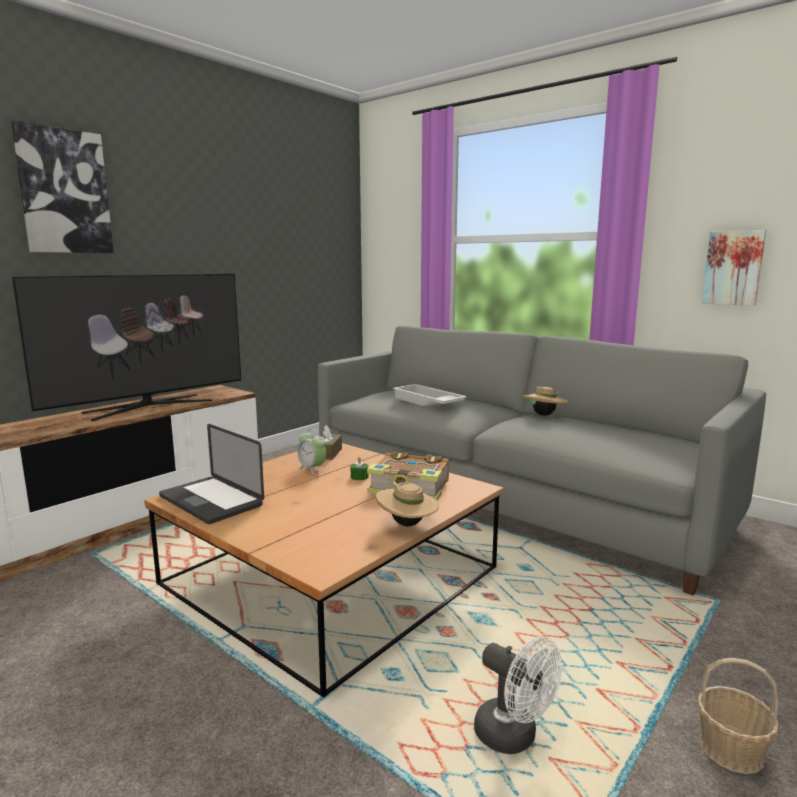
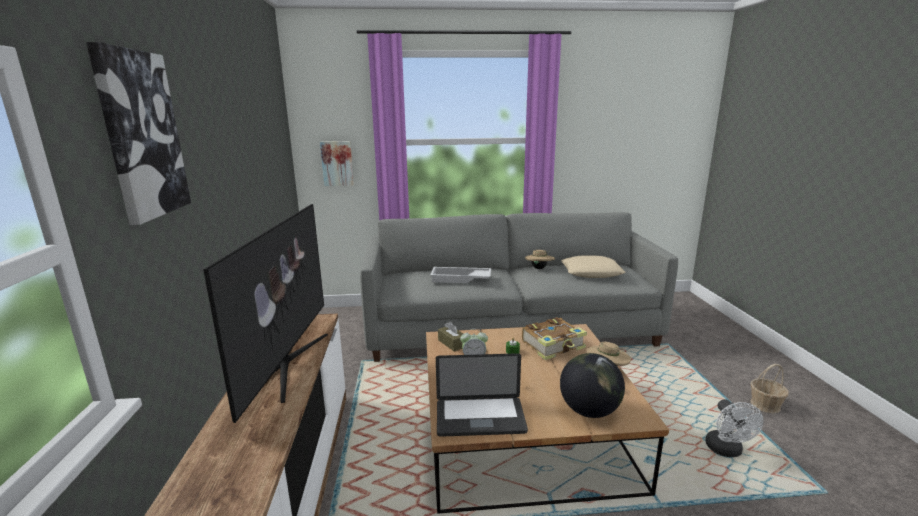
camera: 45 degrees left, 5 degrees up
(294, 540) = (589, 411): none -> globe
(514, 737) = (726, 451): white fan -> white fan turned 90 degrees clockwise
(610, 435) = (591, 272): none -> beige pillow
(733, 268) = (598, 160): picture -> picture (337, 163)

